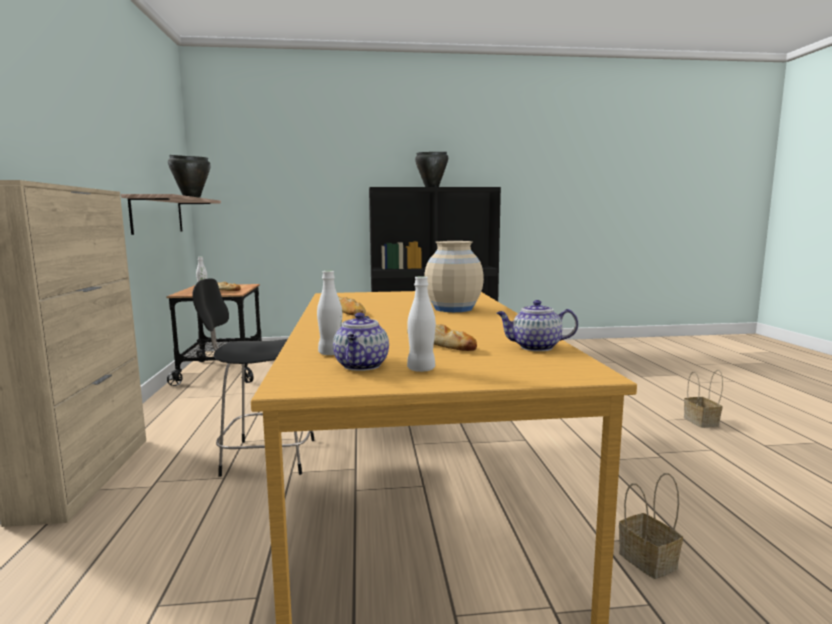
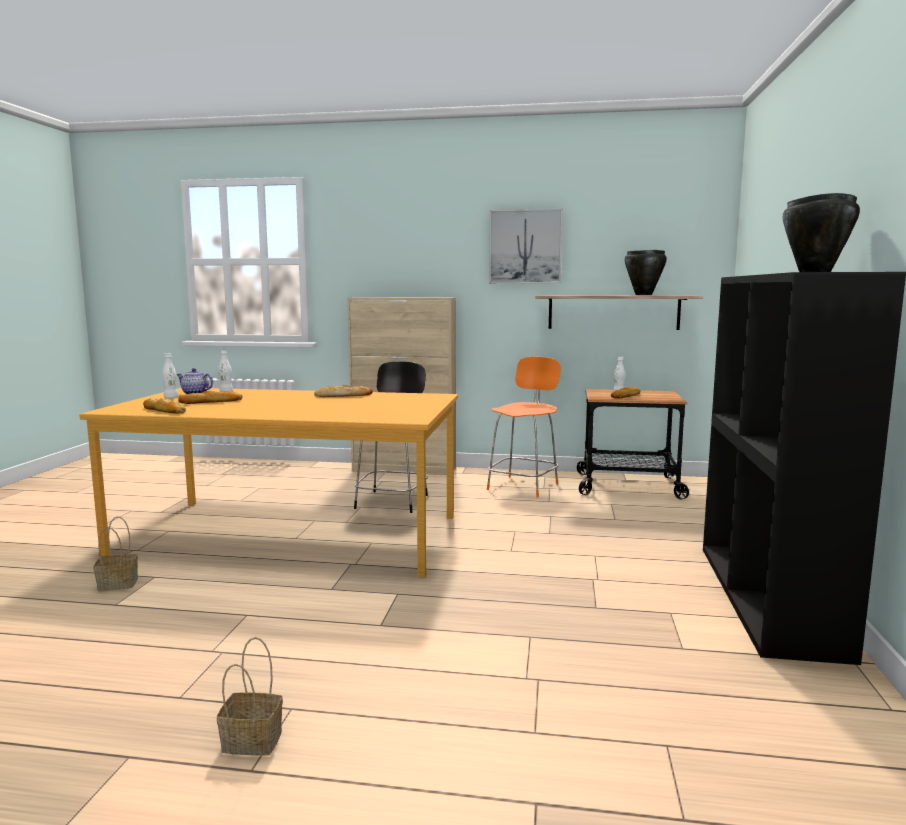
camera: 105 degrees right, 0 degrees up
(106, 131) = (525, 247): none -> picture
(212, 403) = (524, 486): none -> orange chair
(453, 309) = (313, 410): beige vase -> none
(535, 347) = (164, 410): teapot -> bread

